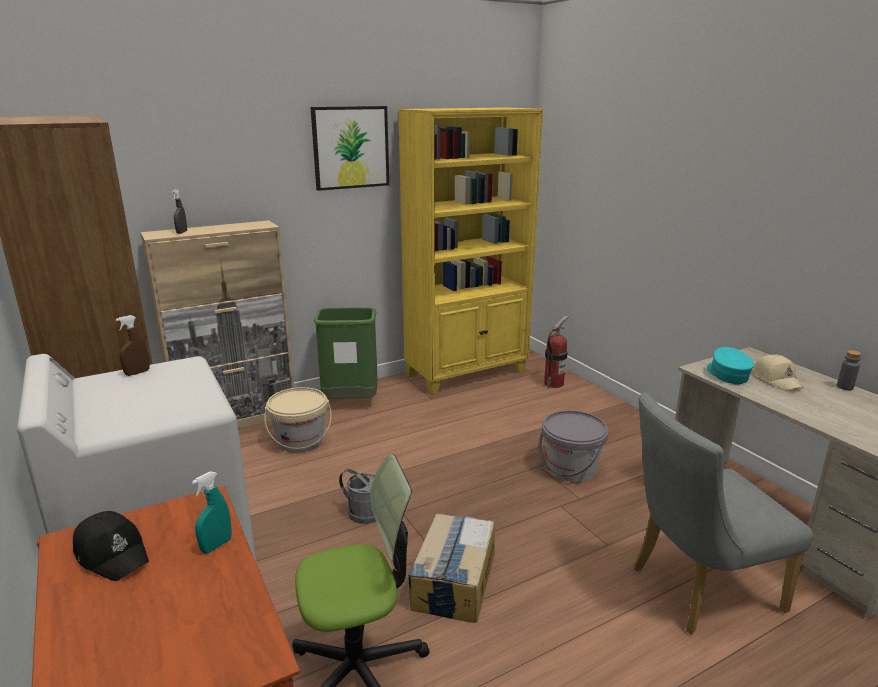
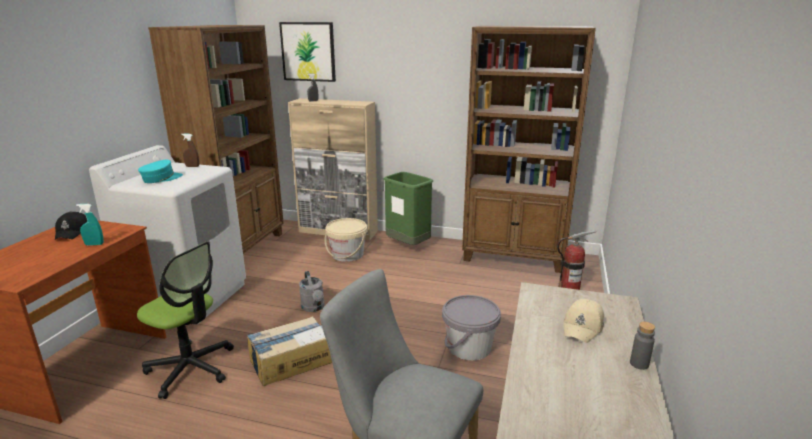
camera: 45 degrees right, 0 degrees up
(350, 147) = (440, 54): picture -> picture (308, 51)
(467, 373) = (514, 257): yellow bookcase -> brown bookcase
(727, 374) = (547, 303): turquoise cap -> turquoise cap (161, 178)

